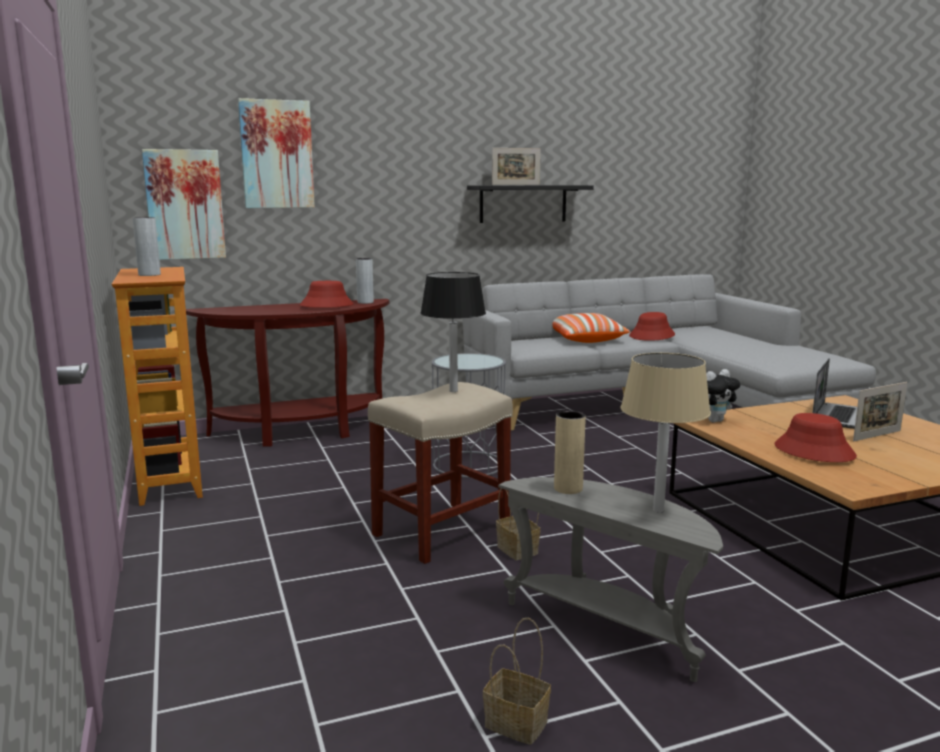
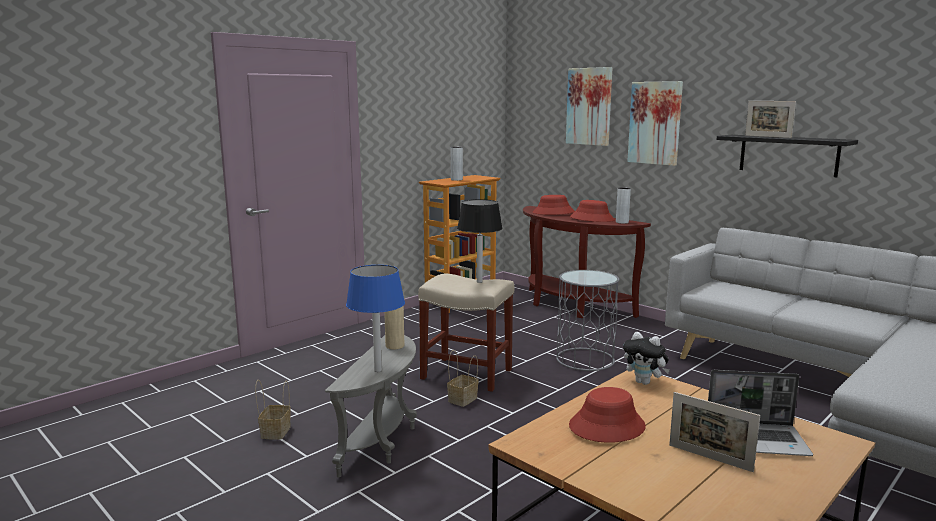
camera: 65 degrees right, 0 degrees up
(185, 204) = (537, 138): picture -> picture (655, 123)
(584, 339) = (795, 302): pillow -> none
(652, 335) = (876, 321): red hat -> red hat (553, 212)
(658, 510) = (377, 370): beige table lamp -> blue table lamp

